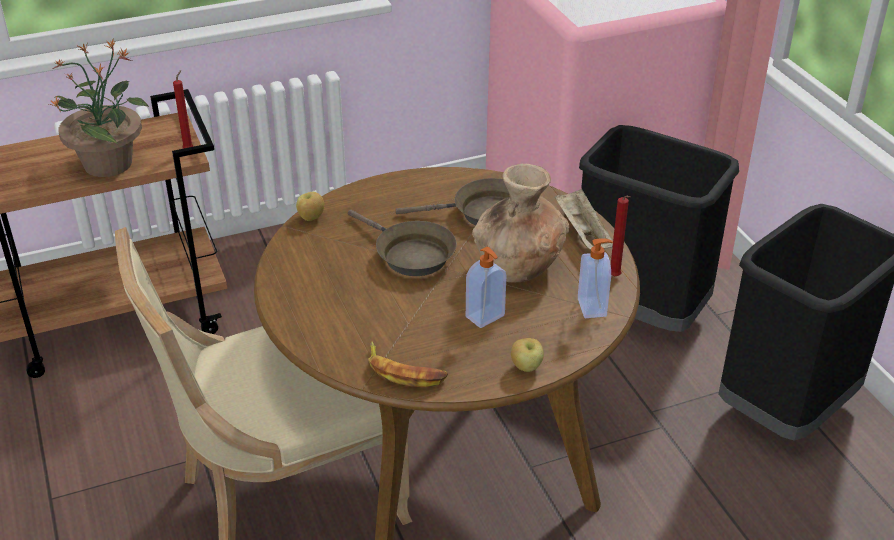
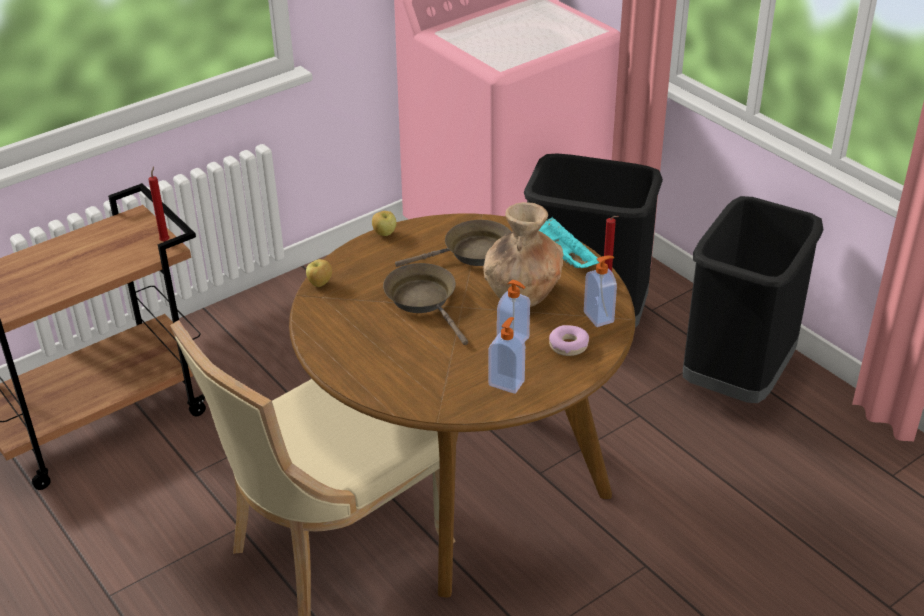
camera: 15 degrees left, 0 degrees up
(109, 163) = (93, 266): potted plant -> none
(404, 371) = (466, 400): banana -> none
(410, 254) = (424, 300): brown frying pan -> brown frying pan turned 150 degrees counterclockwise
(458, 361) = (507, 383): none -> soap dispenser
(526, 367) = (566, 376): apple -> apple (385, 233)
(544, 333) = (568, 346): none -> donut
(582, 233) = (564, 256): beige tray -> turquoise tray

